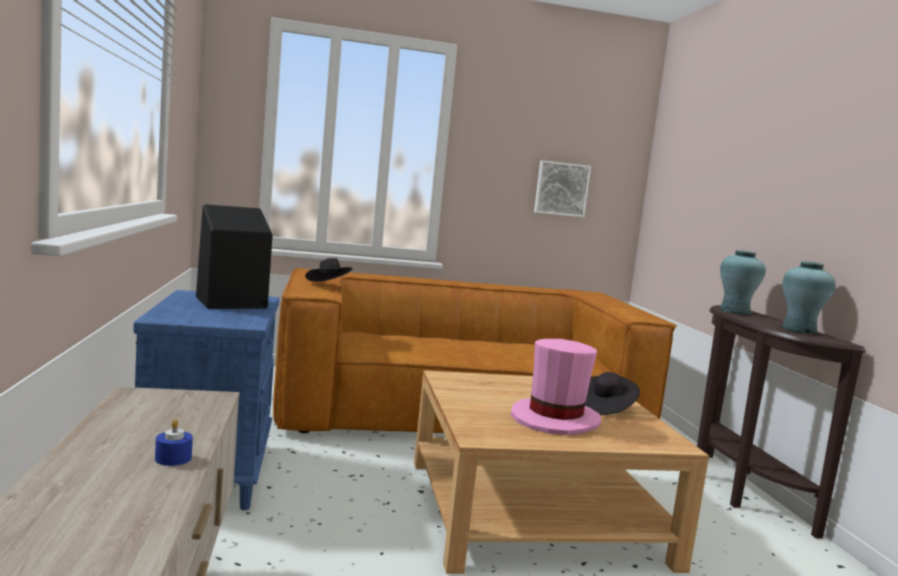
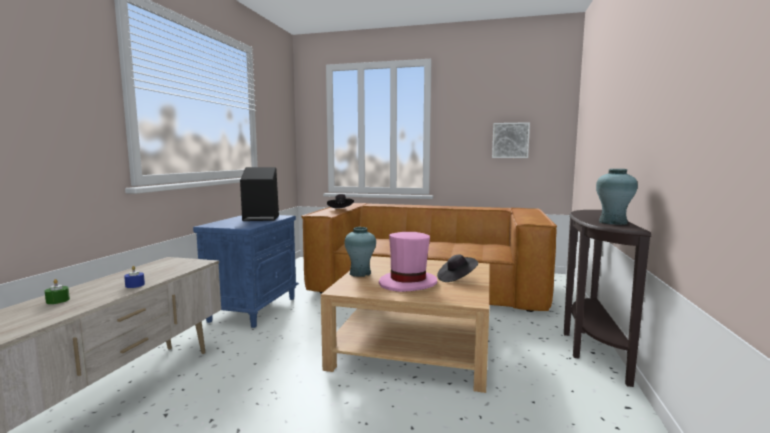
camera: 25 degrees right, 0 degrees up
(65, 510) = (58, 300): none -> green candle
(734, 311) = (586, 213): turquoise vase -> turquoise vase (360, 273)

